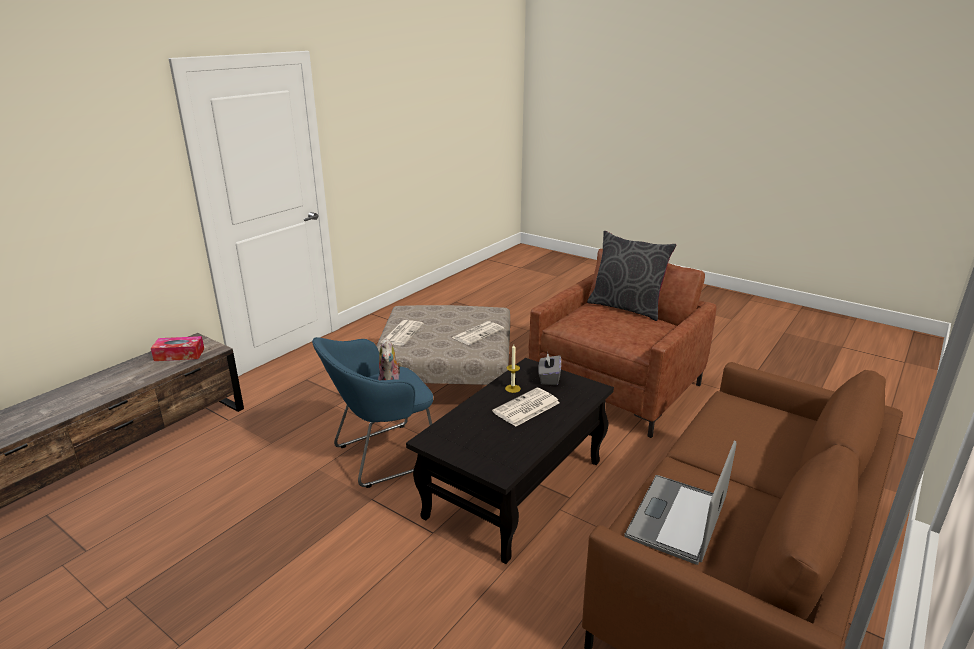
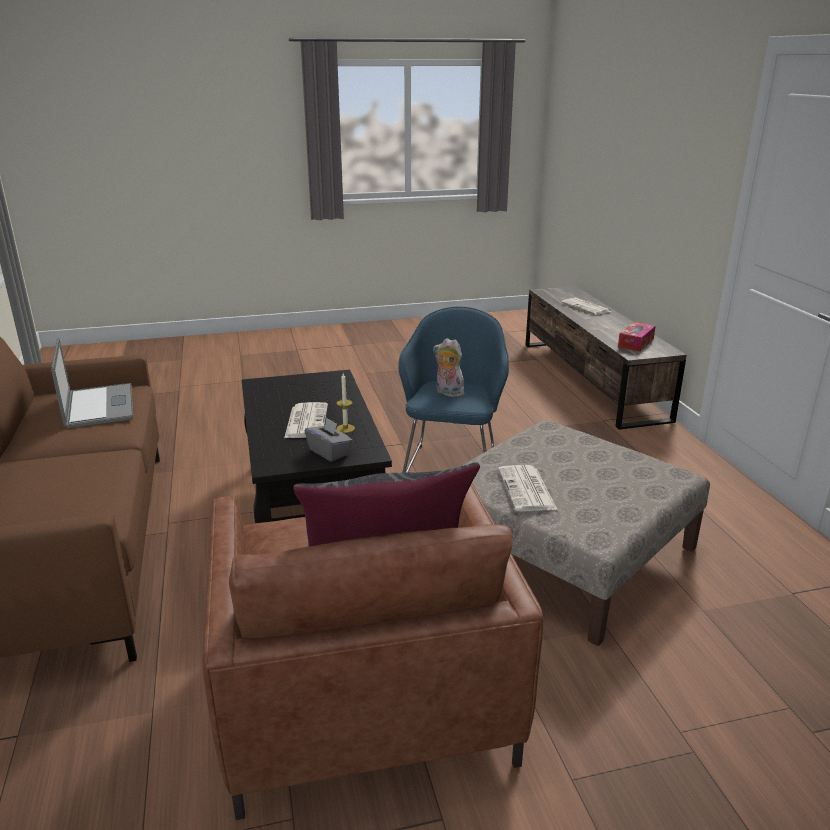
camera: 130 degrees right, 0 degrees up
(402, 333) = (587, 446): newspaper -> newspaper (587, 307)

